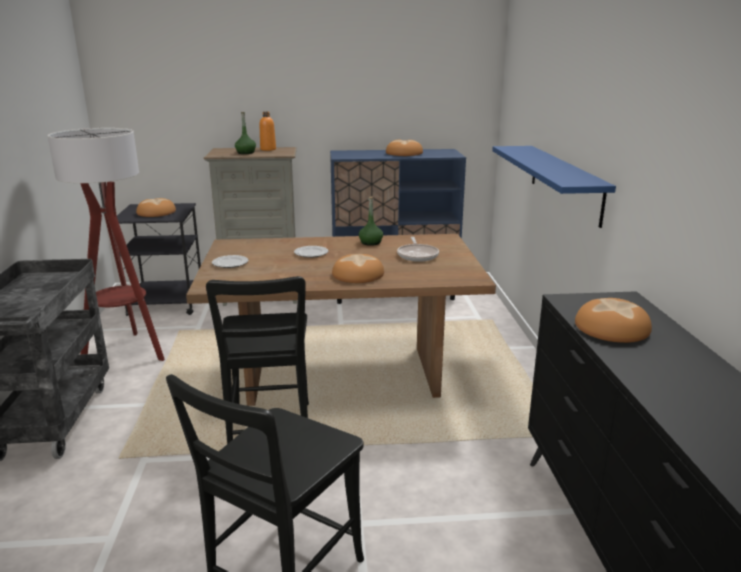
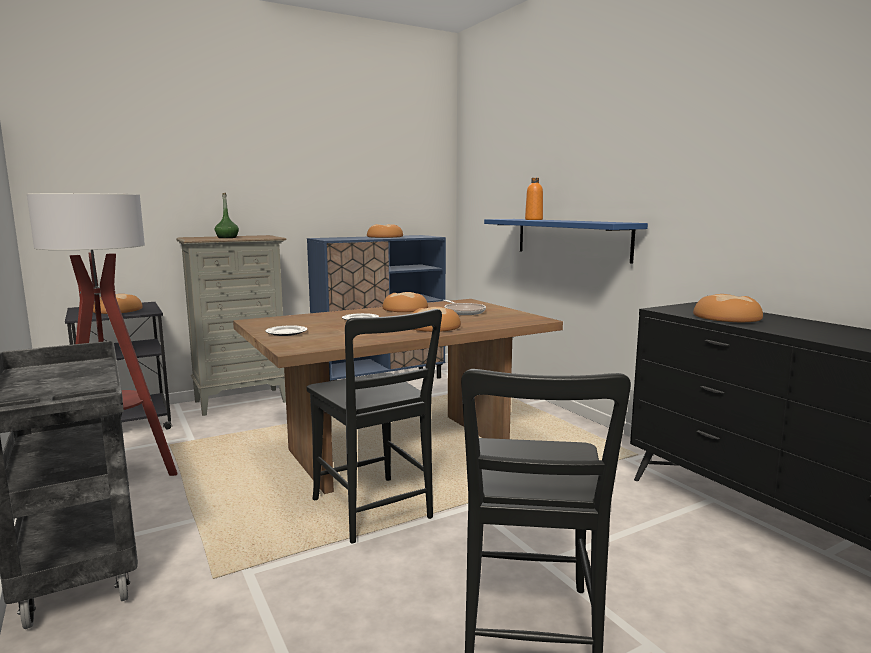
camera: 25 degrees left, 10 degrees down
(268, 149) = (246, 236): orange bottle -> orange bottle (533, 219)
(370, 243) = (405, 309): green bottle -> bread

